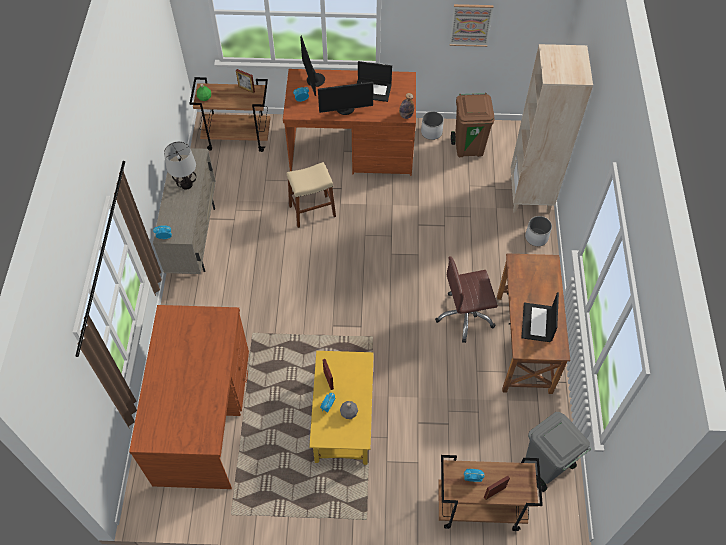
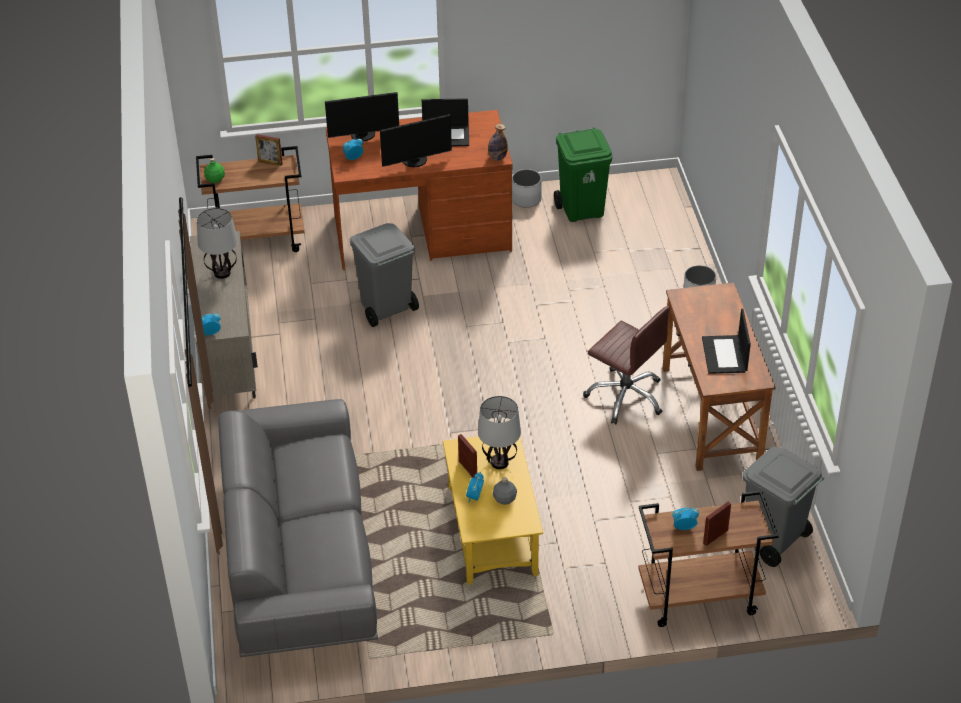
camera: 10 degrees left, 15 degrees down
(203, 416) = (300, 558): brown desk -> grey sofa
(312, 211) = (386, 309): beige stool -> grey trash can
(313, 80) = (363, 135): monitor -> monitor turned 75 degrees counterclockwise
(353, 378) = (499, 462): none -> table lamp
(465, 316) = (626, 396): brown office chair -> brown office chair turned 120 degrees counterclockwise
(469, 147) = (582, 210): brown trash can -> green trash can
(470, 25) = (561, 36): picture -> none
(530, 195) = (678, 252): beige bookcase -> none

